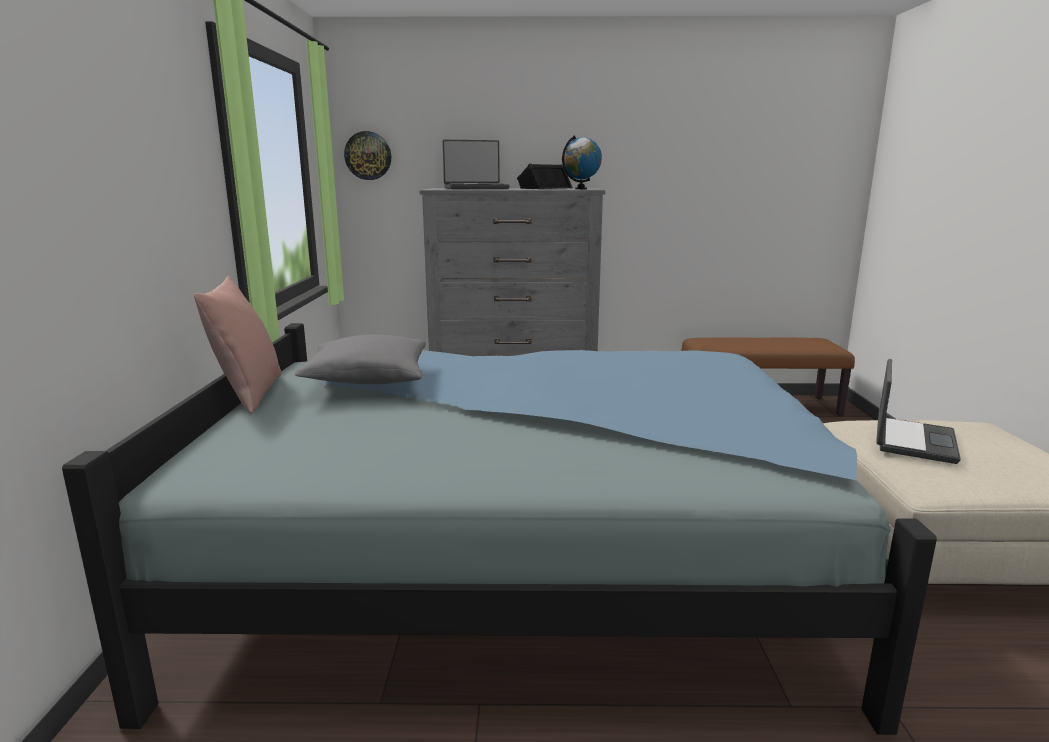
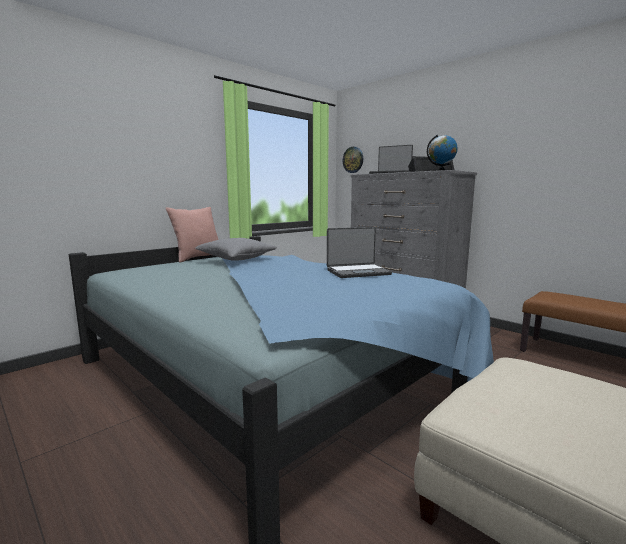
camera: 45 degrees right, 5 degrees down
(912, 441) = (534, 386): laptop -> laptop (357, 272)

